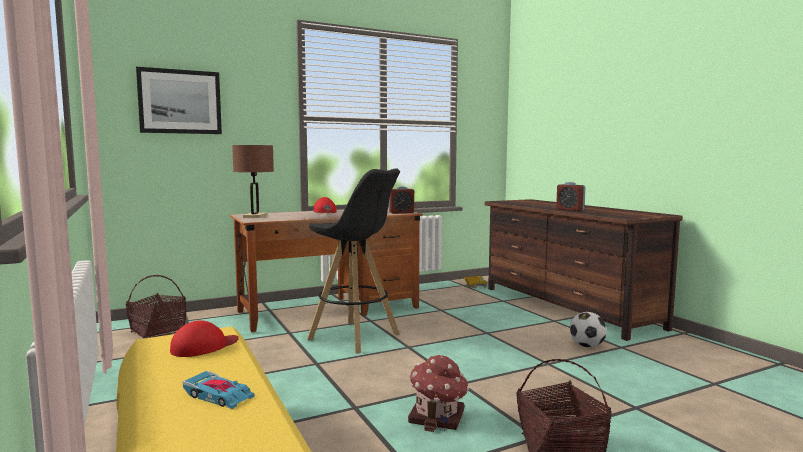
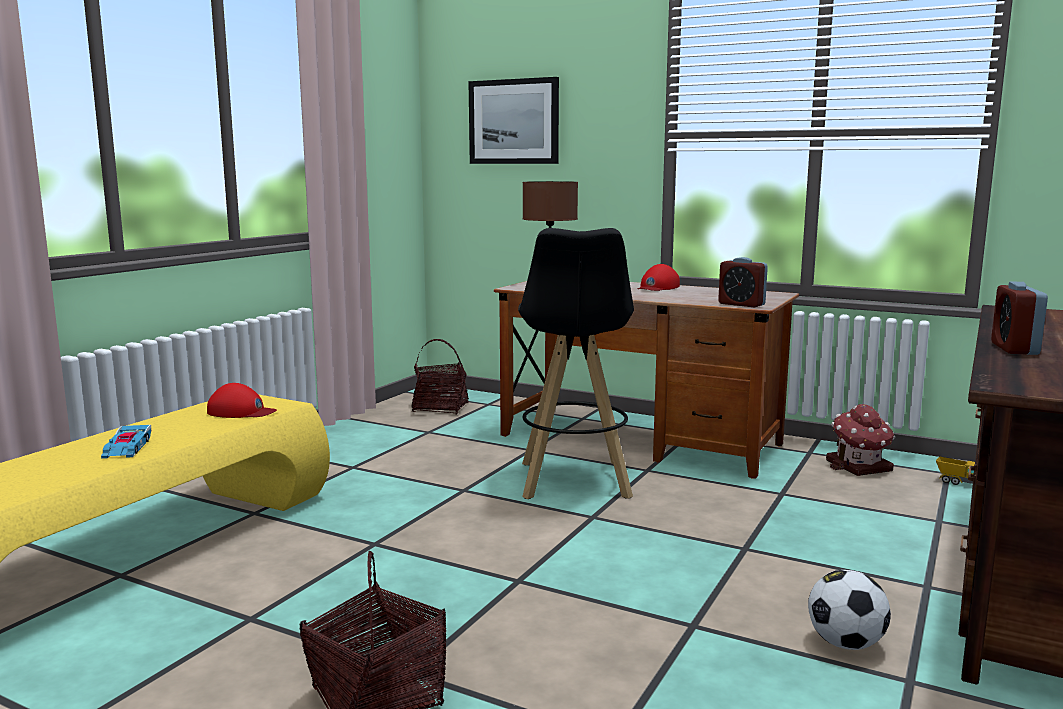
camera: 55 degrees right, 5 degrees up
(438, 417) = (399, 593): toy house -> toy house (859, 466)

